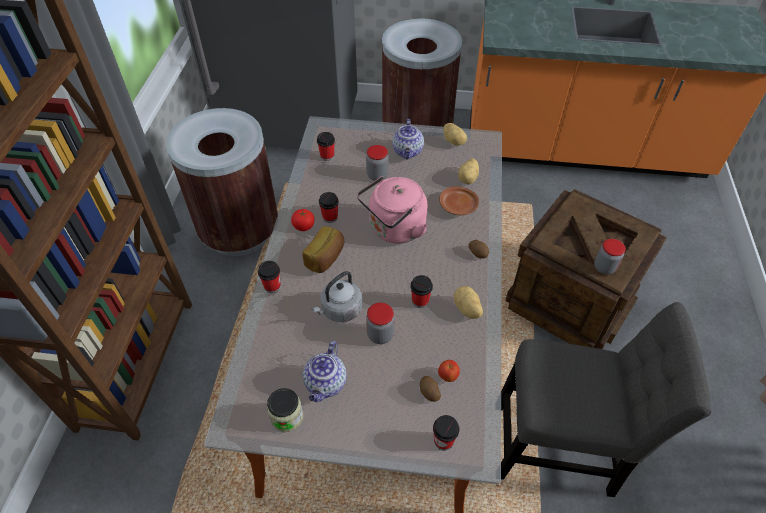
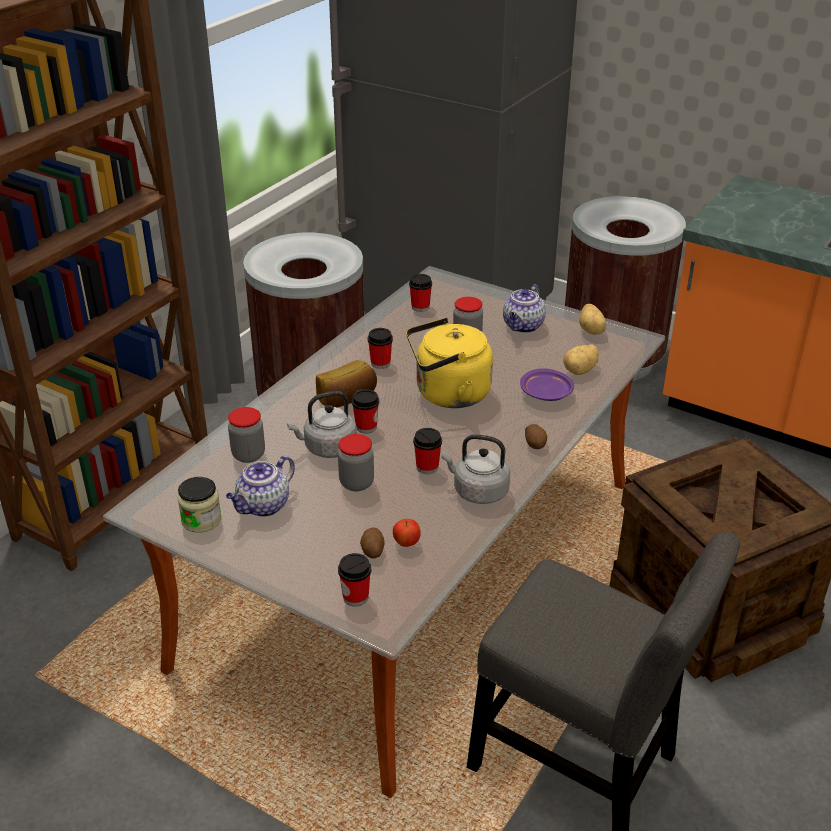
camera: 25 degrees right, 15 degrees down
(272, 286) = (269, 406): cup -> cup (366, 427)
(303, 226) = (344, 363): tomato -> none
(394, 229) = (448, 394): pink kettle -> yellow kettle
(458, 206) = (546, 393): brown plate -> purple plate
(466, 309) = (477, 491): potato -> grey kettle
(604, 267) = (725, 530): jar -> jar (248, 455)

